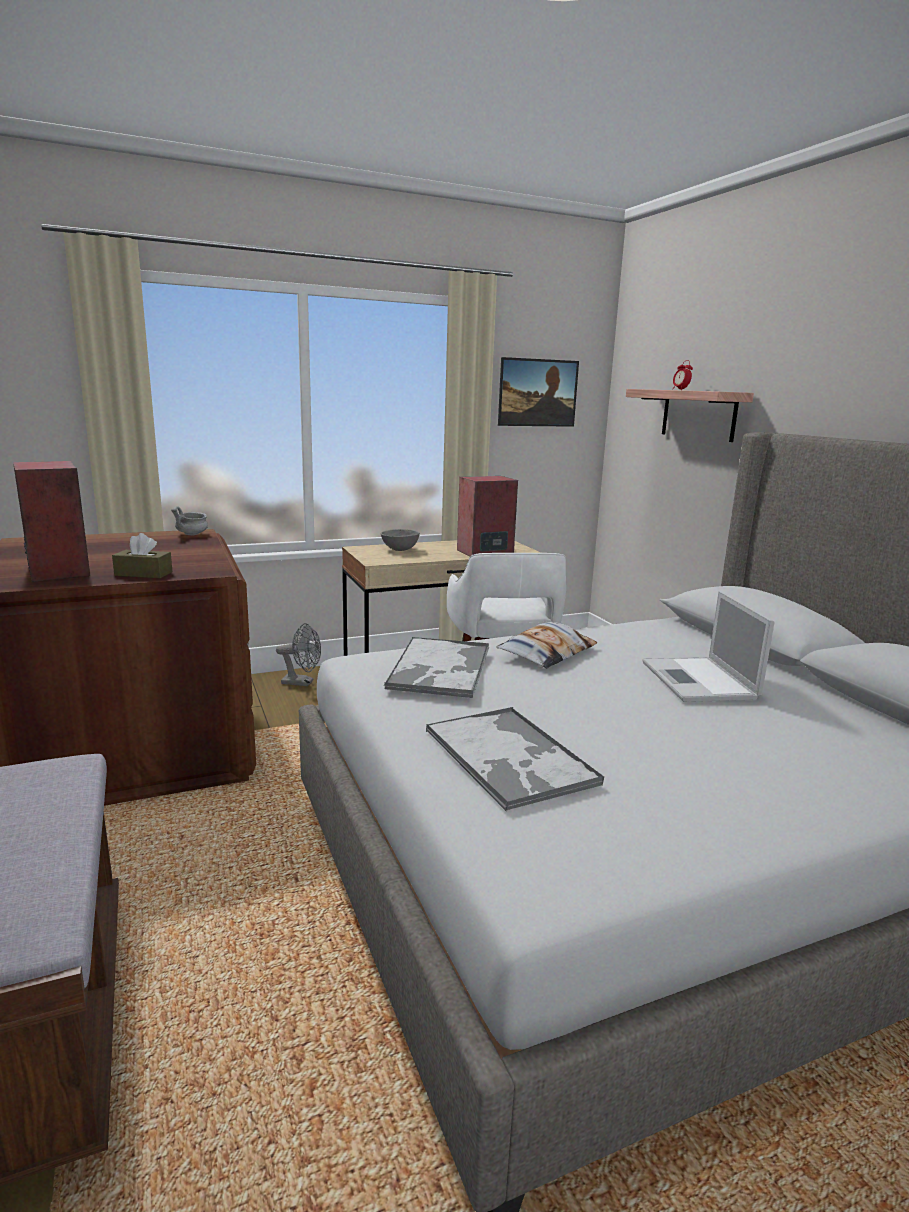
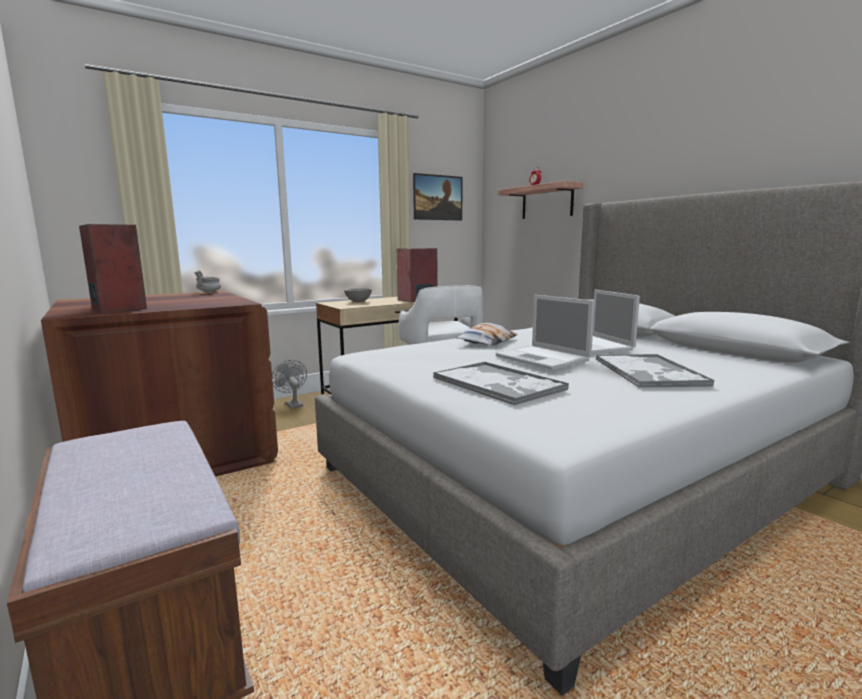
camera: 10 degrees left, 5 degrees down
(143, 574) = (189, 306): brown tissue box -> none
(302, 682) = (292, 404): grey fan -> grey fan turned 120 degrees counterclockwise
(439, 668) = (422, 351): tray -> tray (649, 372)
(607, 705) = (544, 358): none -> laptop

